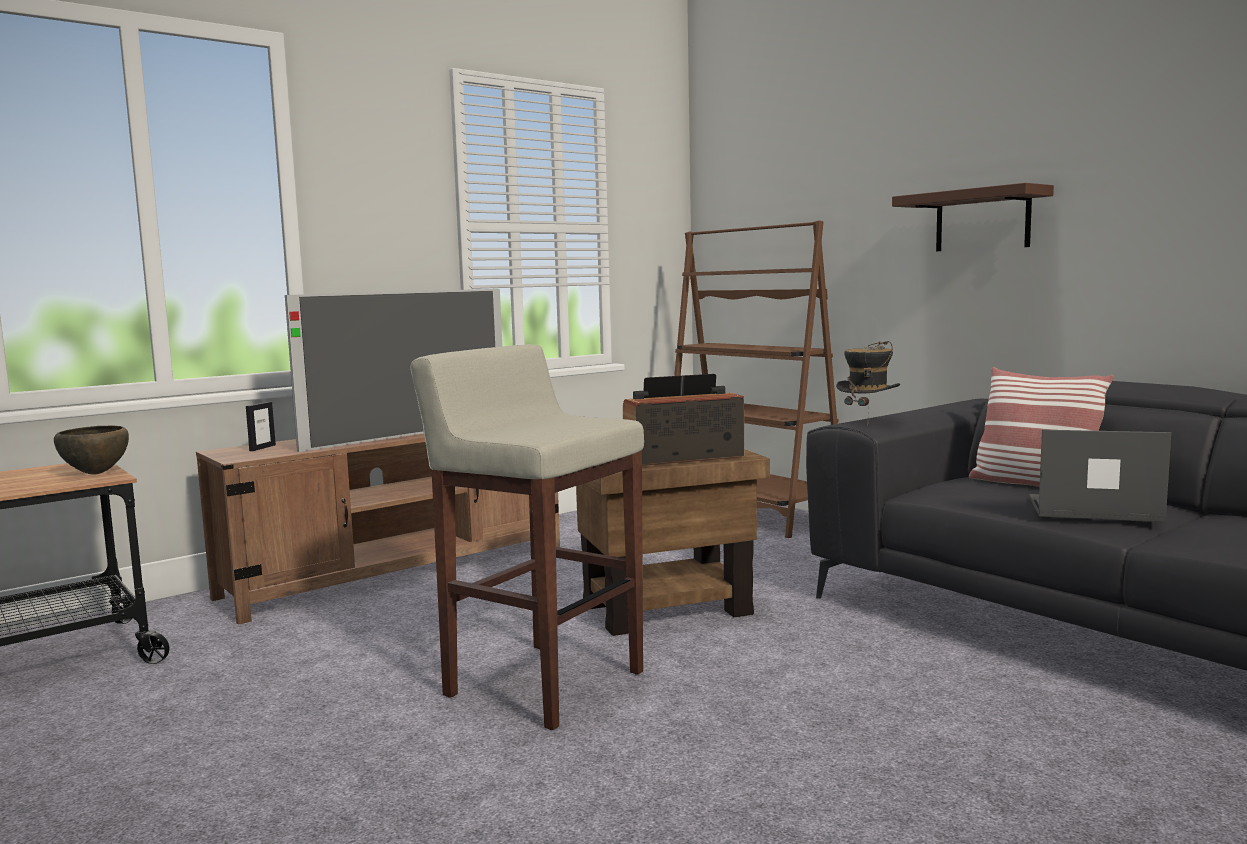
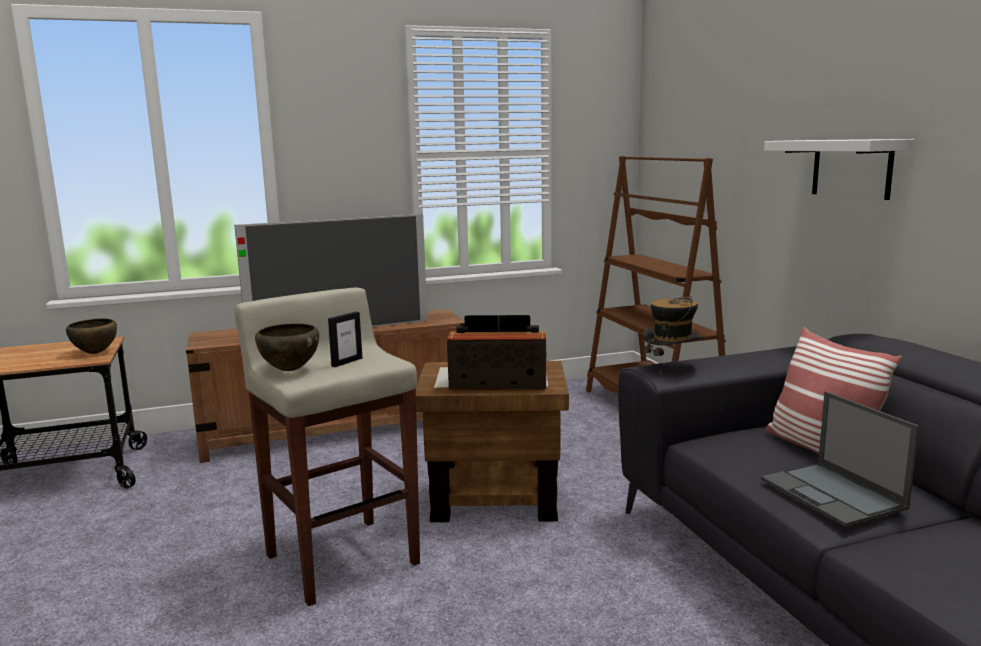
camera: 20 degrees right, 5 degrees up
(262, 448) = (231, 334): picture frame -> picture frame (347, 362)
(507, 432) = (289, 370): none -> brown bowl
(982, 220) = (851, 168): brown shelf -> white shelf
(1091, 509) = (833, 494): laptop -> laptop turned 150 degrees counterclockwise

